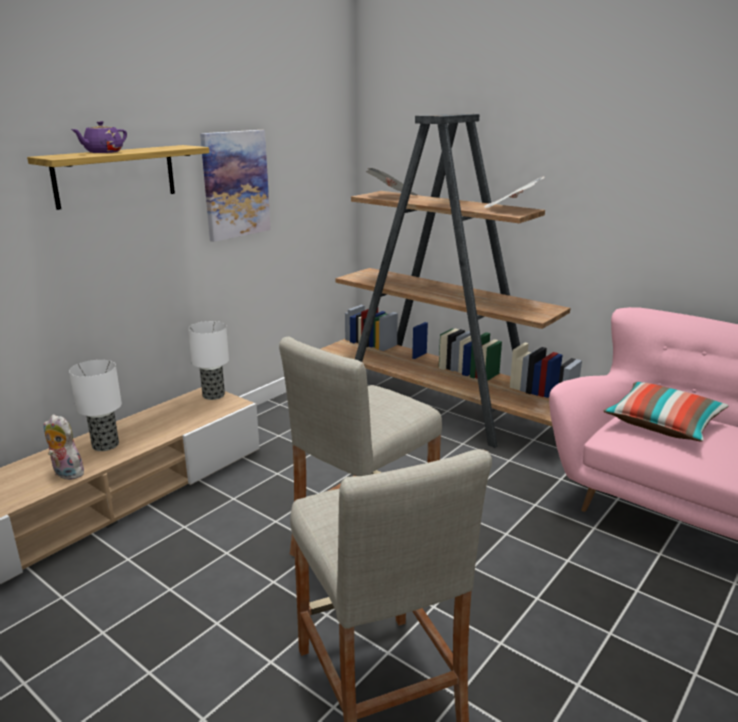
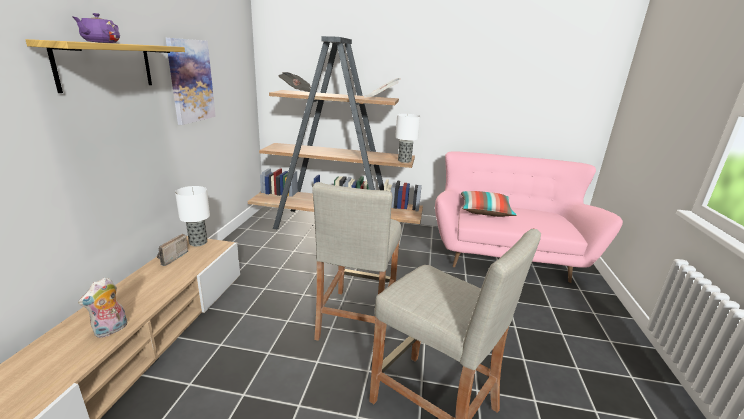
camera: 30 degrees left, 0 degrees up
(66, 474) = (111, 330): plush toy -> plush toy turned 60 degrees counterclockwise
(104, 445) = (131, 298): table lamp -> table lamp (404, 161)
(171, 408) = (170, 258): none -> radio

